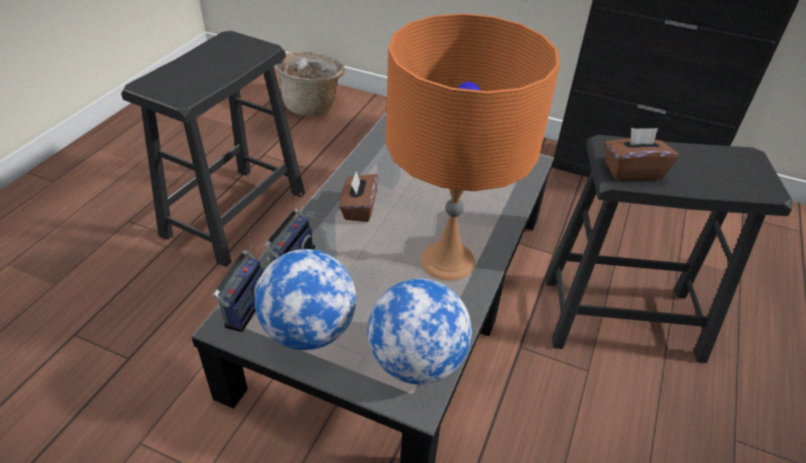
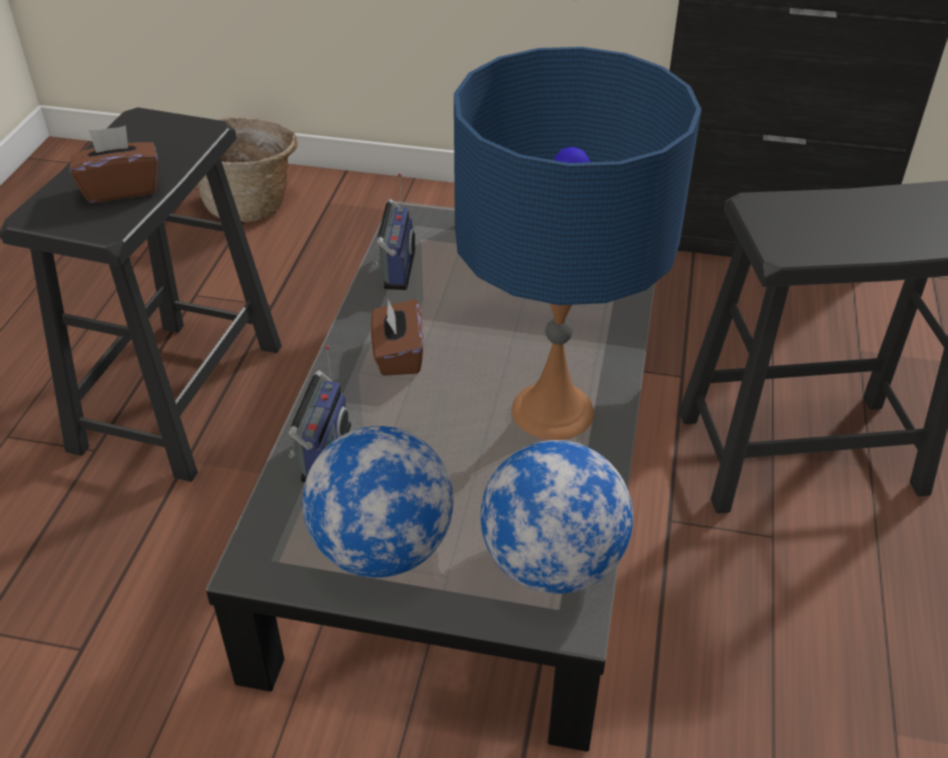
camera: 10 degrees left, 0 degrees up
(243, 307) = (272, 532): radio -> radio (395, 268)
(447, 260) = (552, 410): orange table lamp -> blue table lamp
(632, 171) = (801, 239): brown tissue box -> brown tissue box (121, 188)

